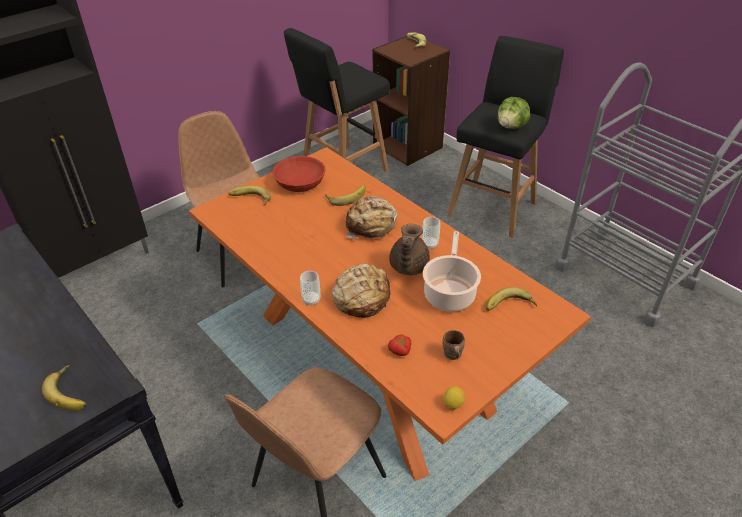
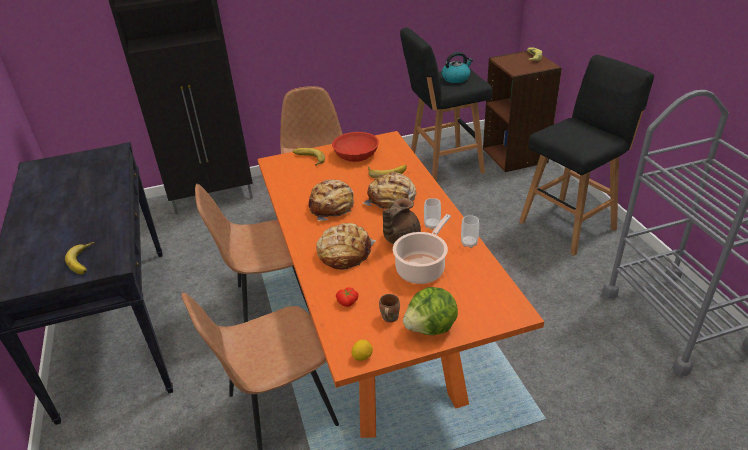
camera: 25 degrees right, 5 degrees down
(242, 368) = (272, 303): none -> brown chair
(311, 300) = (303, 245): cup -> cup (469, 243)
(314, 248) = (332, 206): none -> bread
(349, 76) = (456, 78): none -> kettle
(509, 306) = (470, 292): banana -> none
(511, 127) = (581, 142): lettuce -> lettuce (431, 328)

